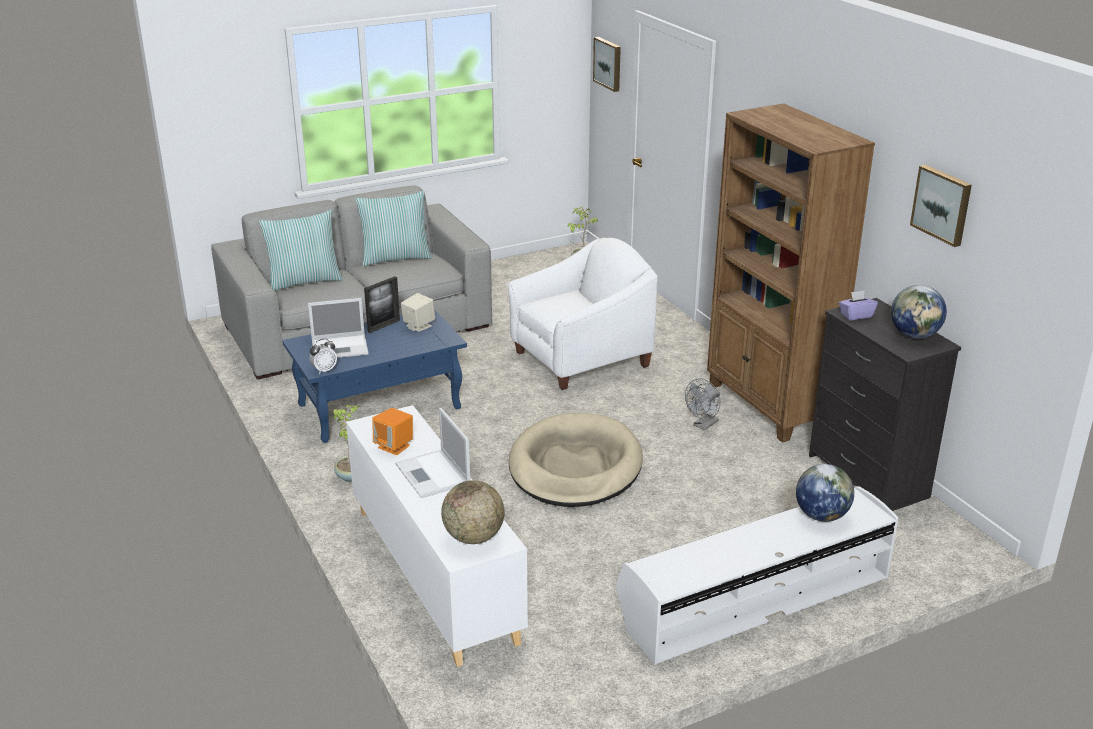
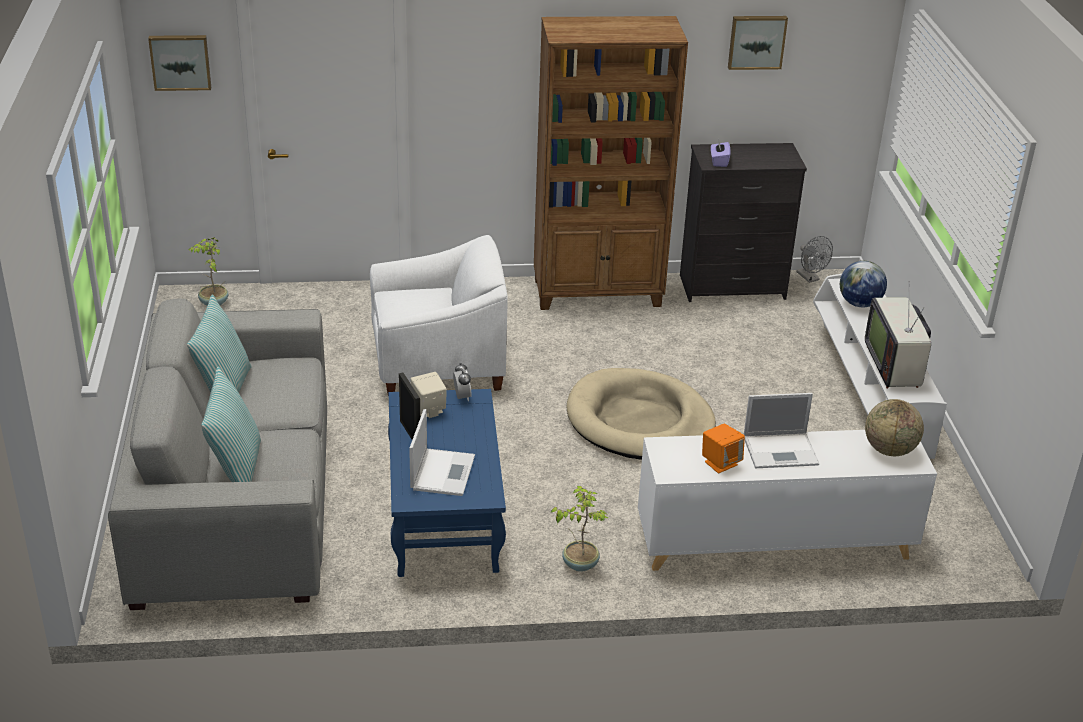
camera: 70 degrees left, 5 degrees up
(324, 370) = (491, 493): alarm clock -> alarm clock (462, 397)
(580, 359) = (438, 364): white armchair -> white armchair turned 90 degrees clockwise
(703, 425) = (610, 334): grey fan -> grey fan (810, 278)
(711, 557) = (895, 365): none -> television
(914, 335) = (766, 152): globe -> none

